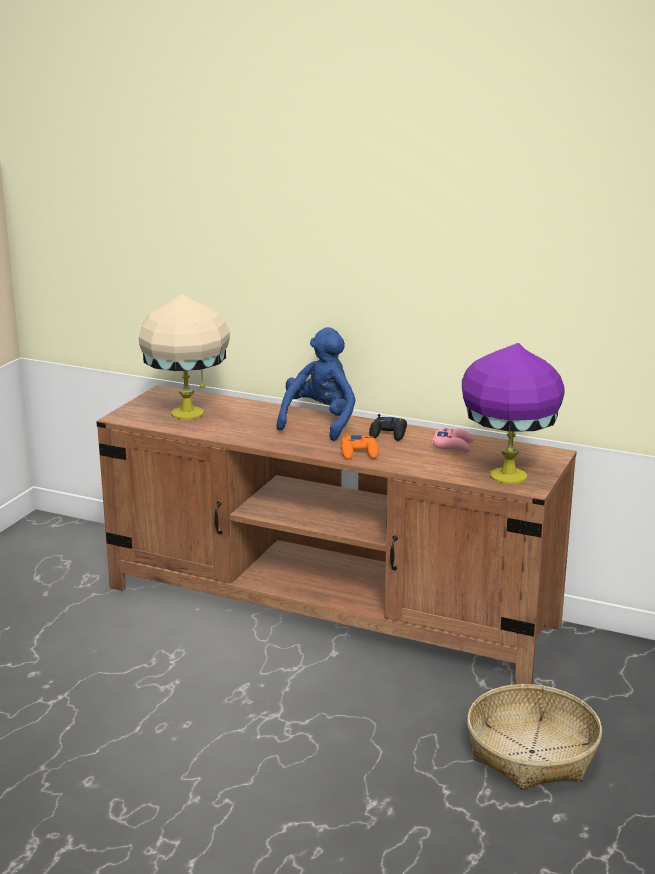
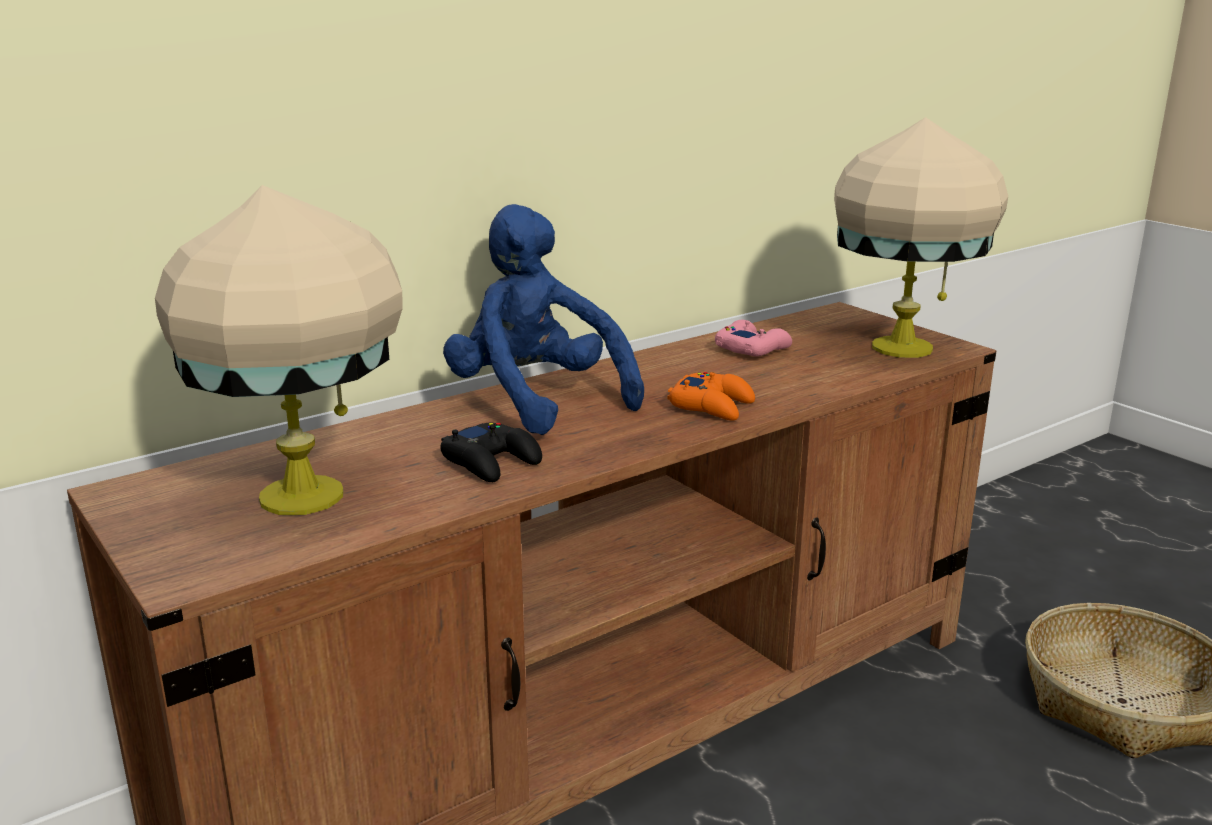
camera: 60 degrees left, 0 degrees up
(389, 433) = (654, 371): black game controller -> black game controller (491, 462)
(506, 476) = (902, 349): purple table lamp -> beige table lamp

